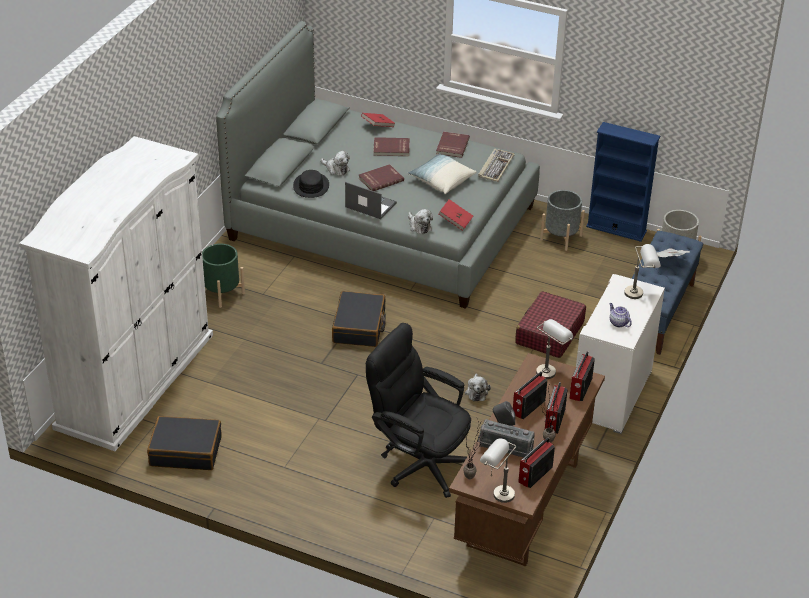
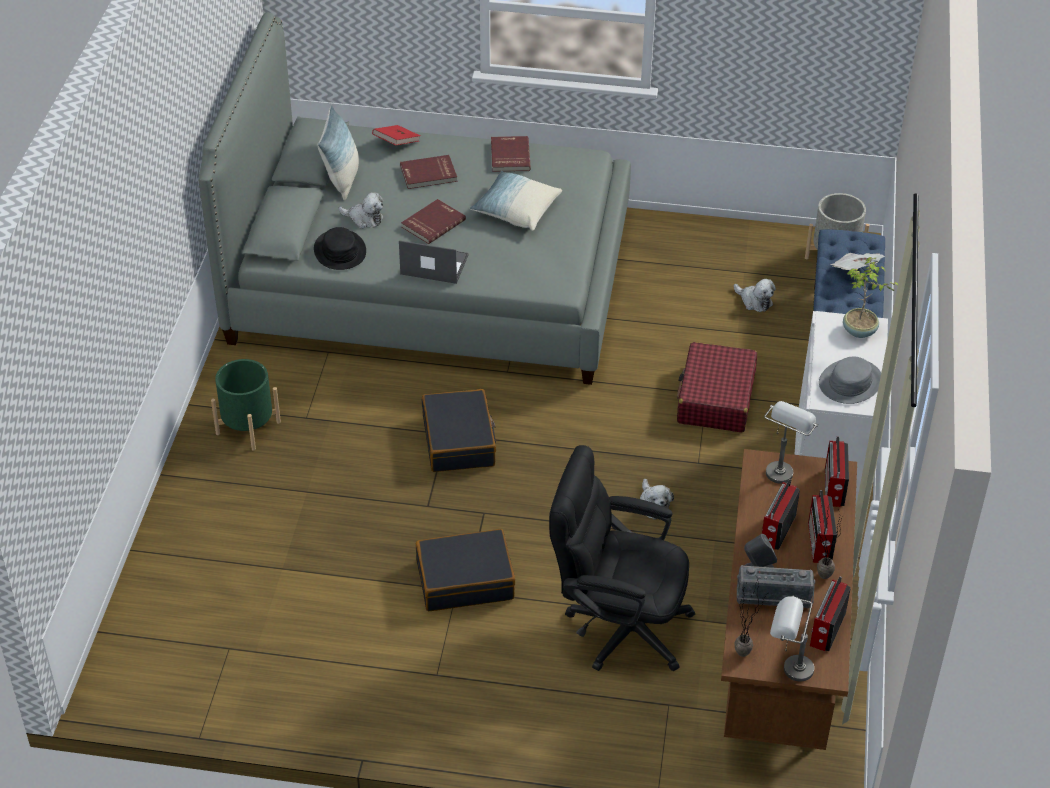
camera: 15 degrees left, 5 degrees up
(135, 380) = (175, 588): white wardrobe -> none
(186, 451) = (289, 681): black suitcase -> black suitcase (465, 580)
(332, 142) = (342, 178): none -> pillow
(419, 226) = (513, 284): plush toy -> plush toy (754, 301)
(455, 221) = (559, 267): red book -> none
(495, 166) = (580, 176): keyboard -> none
(561, 237) = (677, 256): grey planter -> none
(616, 229) = (743, 230): blue bookcase -> none
(618, 323) = (850, 382): teapot -> grey hat
(640, 292) = (859, 332): grey table lamp -> potted plant

